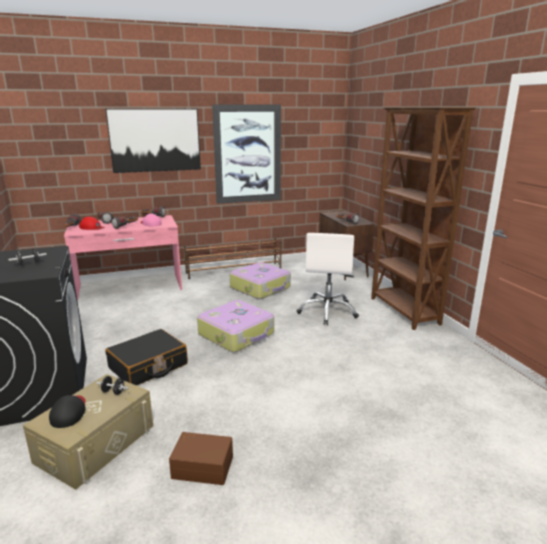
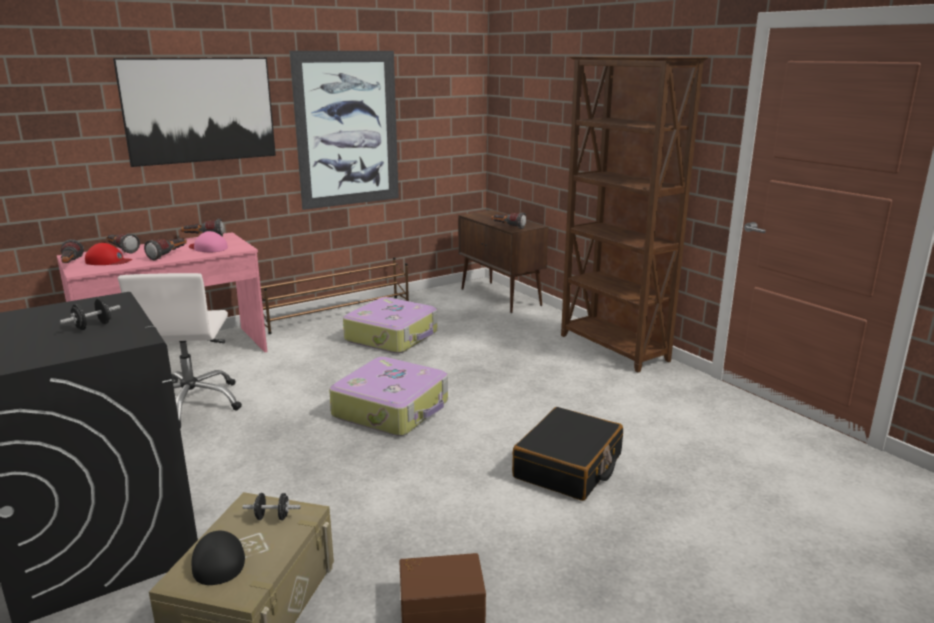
camera: 15 degrees left, 0 degrees up
(148, 366) = (276, 476): black suitcase -> black suitcase (568, 467)
(328, 311) = (509, 360): white office chair -> white office chair (192, 403)

